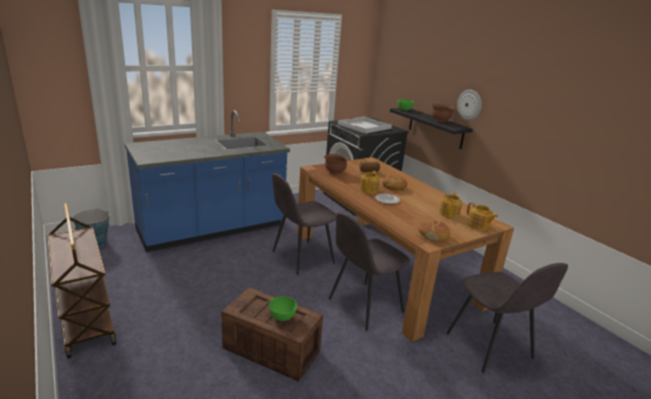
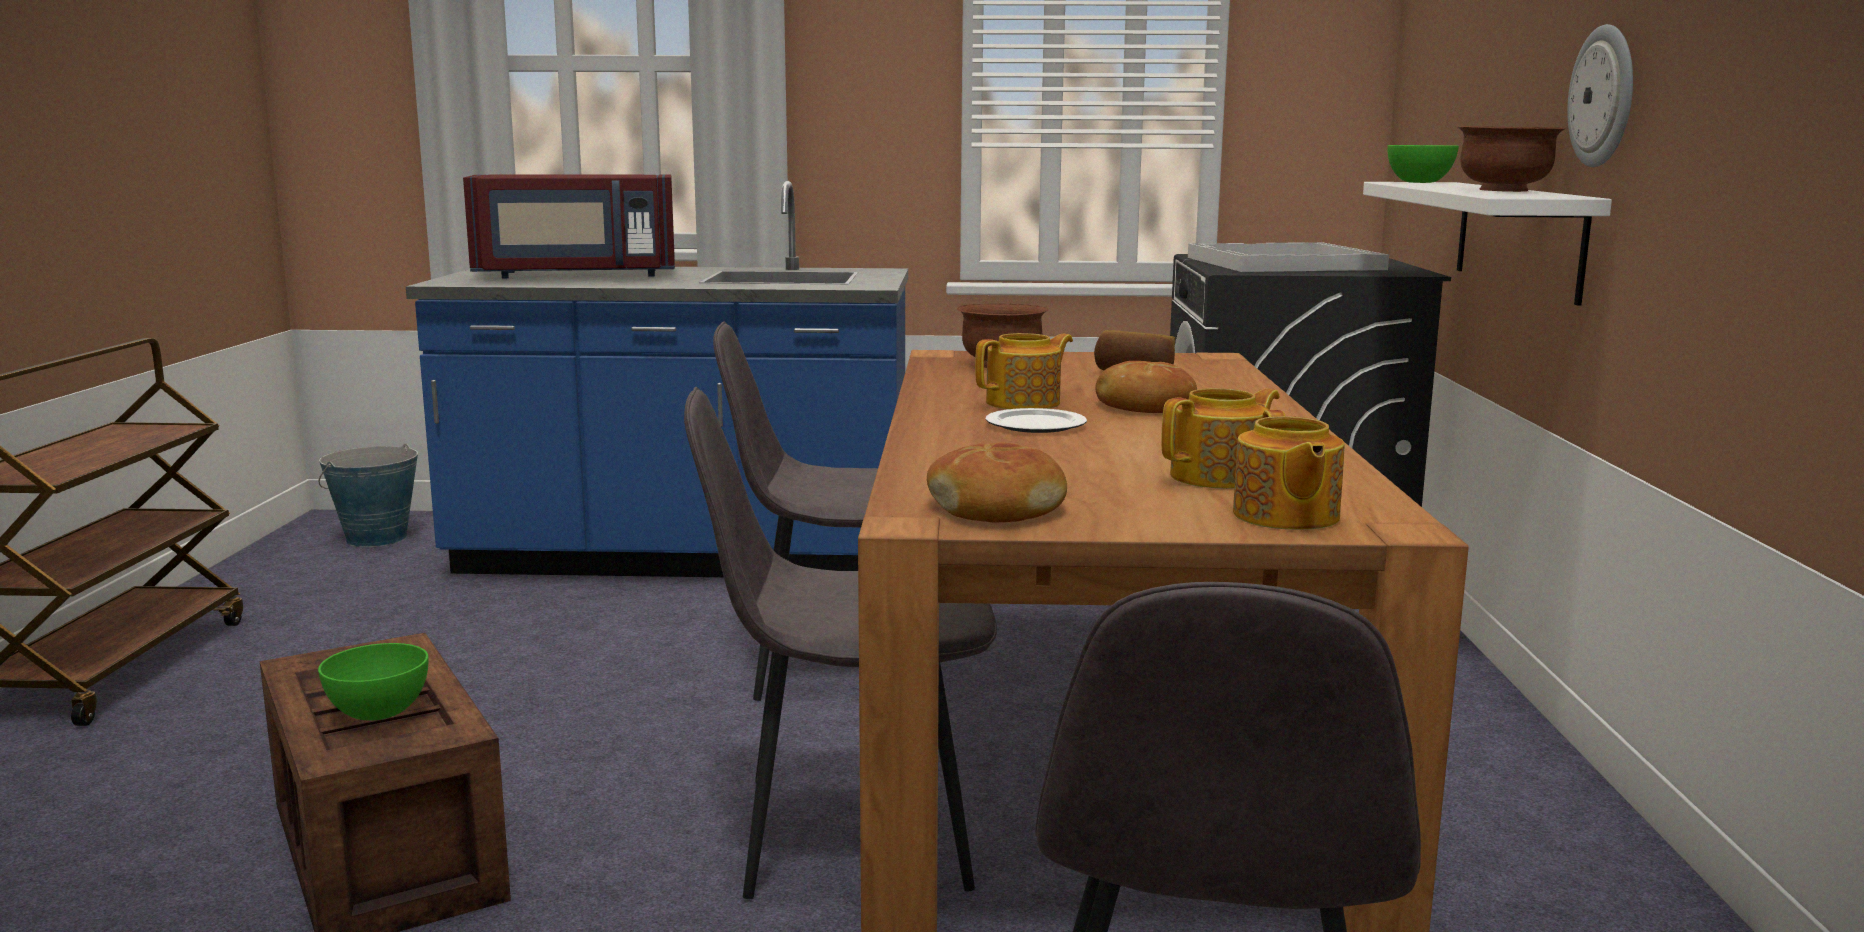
camera: 35 degrees right, 10 degrees down
(177, 148) = (576, 275): none -> red microwave
(435, 128) = (1518, 238): black shelf -> white shelf

